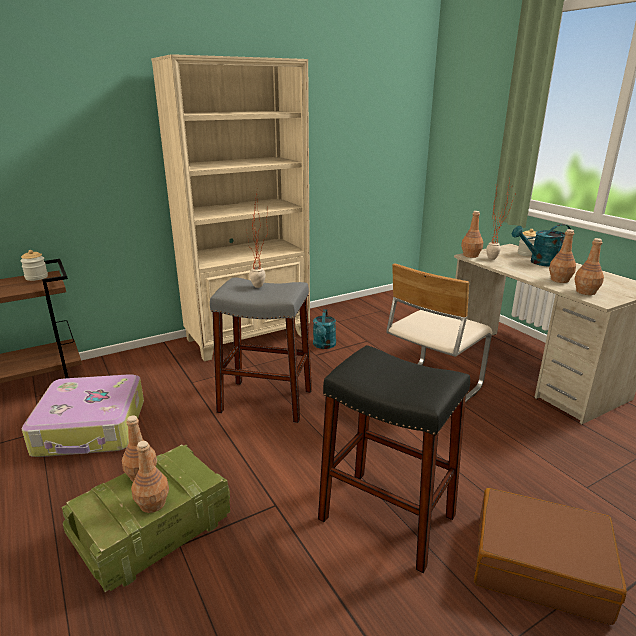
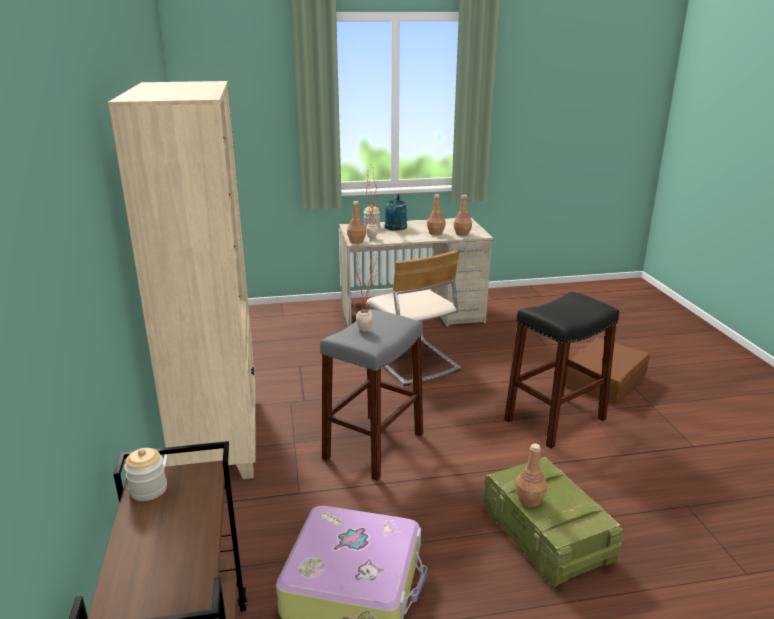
camera: 70 degrees left, 0 degrees up
(153, 503) = (568, 495): brown bottle -> none
(324, 345) = (288, 391): turquoise watering can -> none

